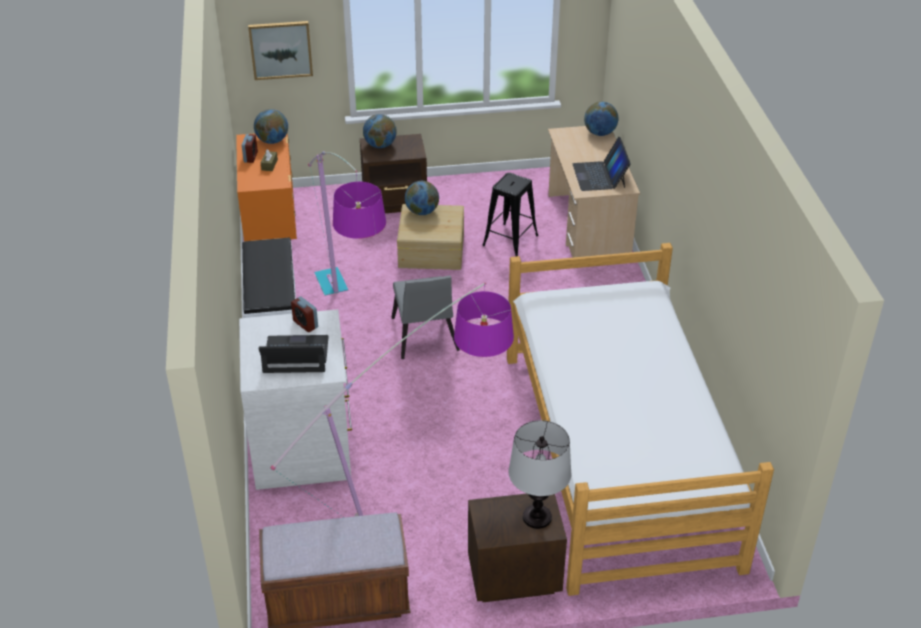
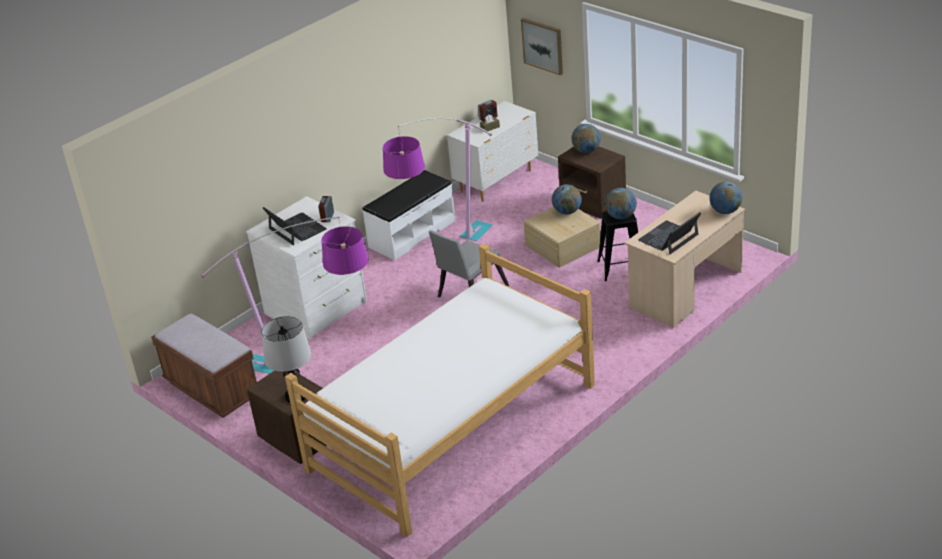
camera: 55 degrees right, 5 degrees down
(271, 227) = (497, 181): orange dresser -> white dresser
(272, 141) = (516, 114): globe -> globe (621, 216)

